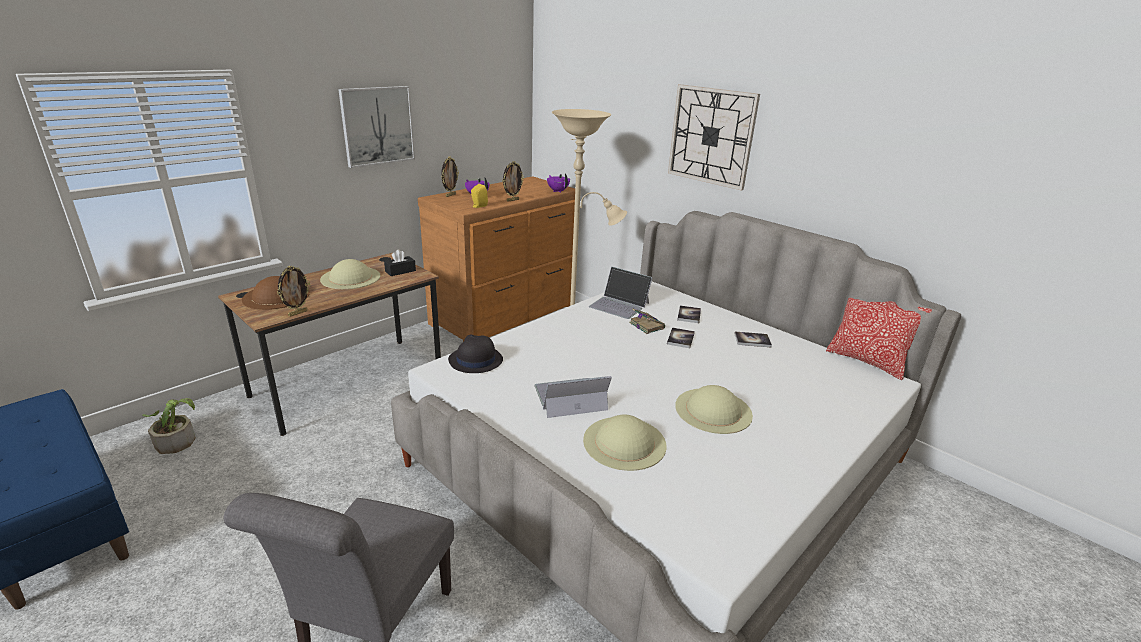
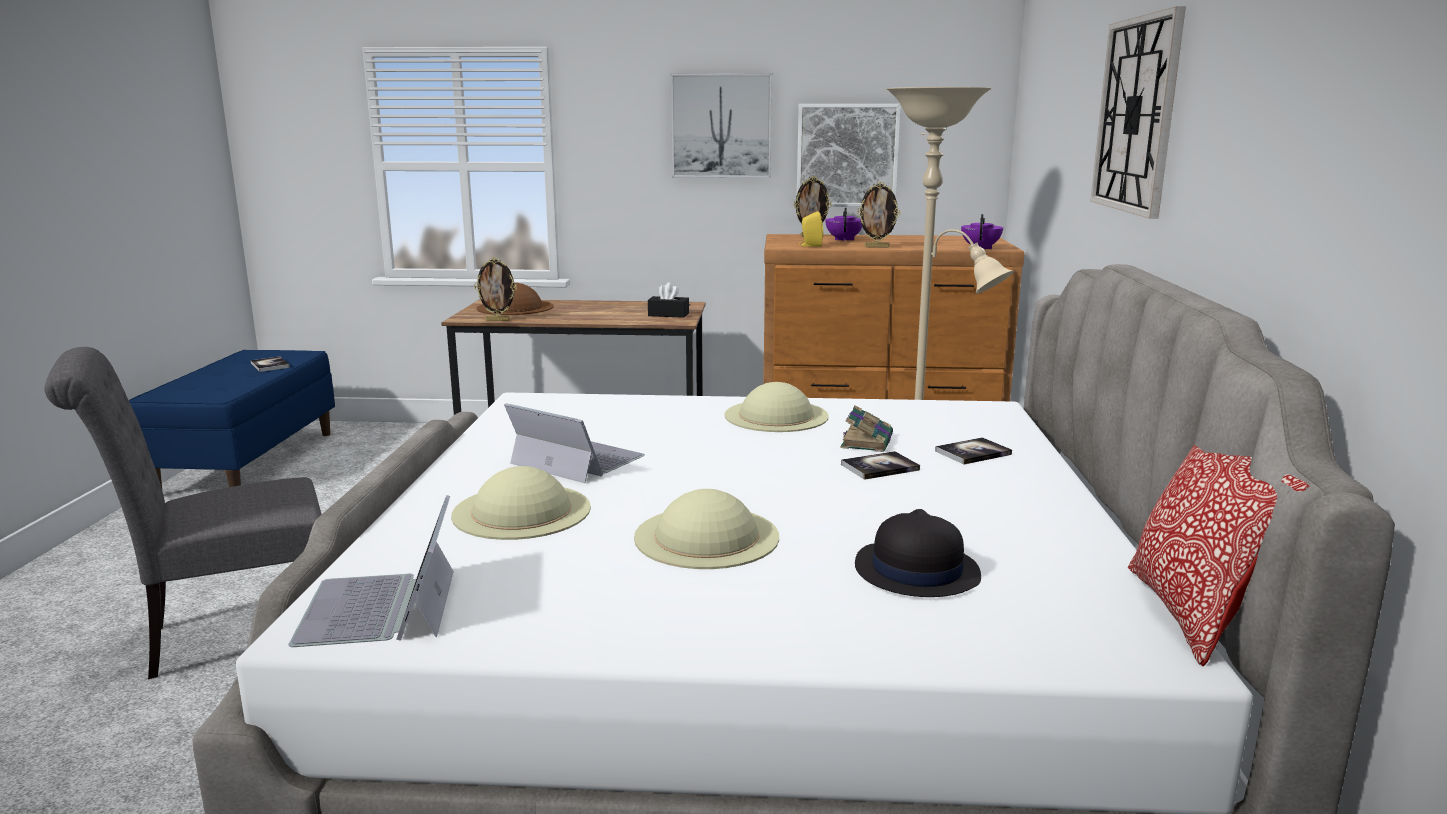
camera: 50 degrees right, 10 degrees down
(177, 439) = (395, 443): potted plant -> none
(350, 277) = (609, 309): beige hat -> beige hat (776, 415)
(454, 138) = (847, 155): none -> picture
(475, 360) = (575, 404): black hat -> black hat (915, 571)
(619, 305) = (888, 414): laptop -> laptop (380, 607)
(752, 340) = (1005, 508): book -> book (270, 365)

